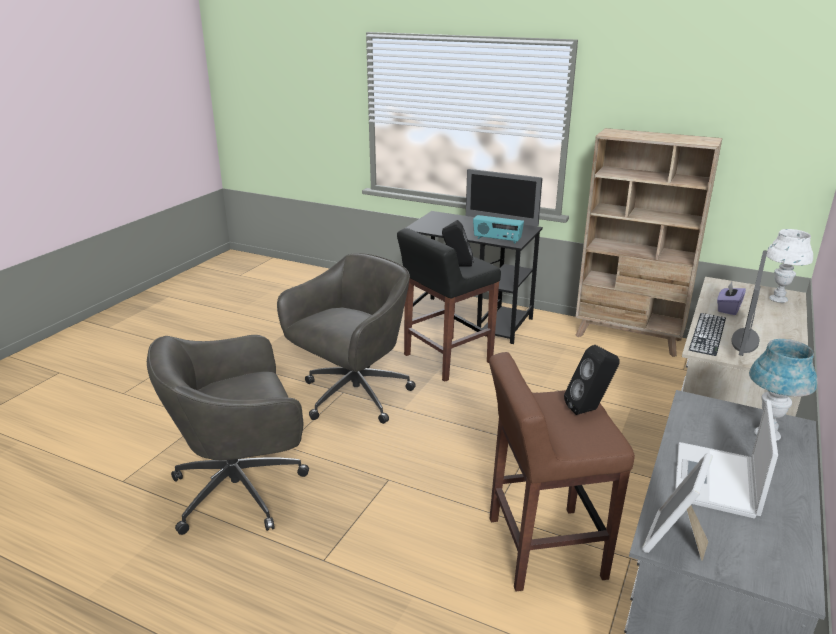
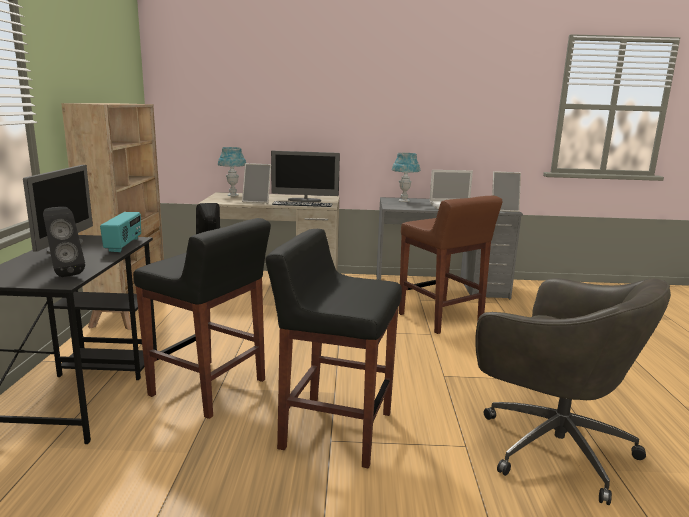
camera: 115 degrees left, 10 degrees down
(353, 396) = (335, 430): grey office chair -> black stool
(589, 410) = (427, 220): black speaker -> black speaker (64, 274)
(728, 308) = (257, 201): purple tissue box -> picture frame
(778, 299) = (233, 195): white table lamp -> blue table lamp

